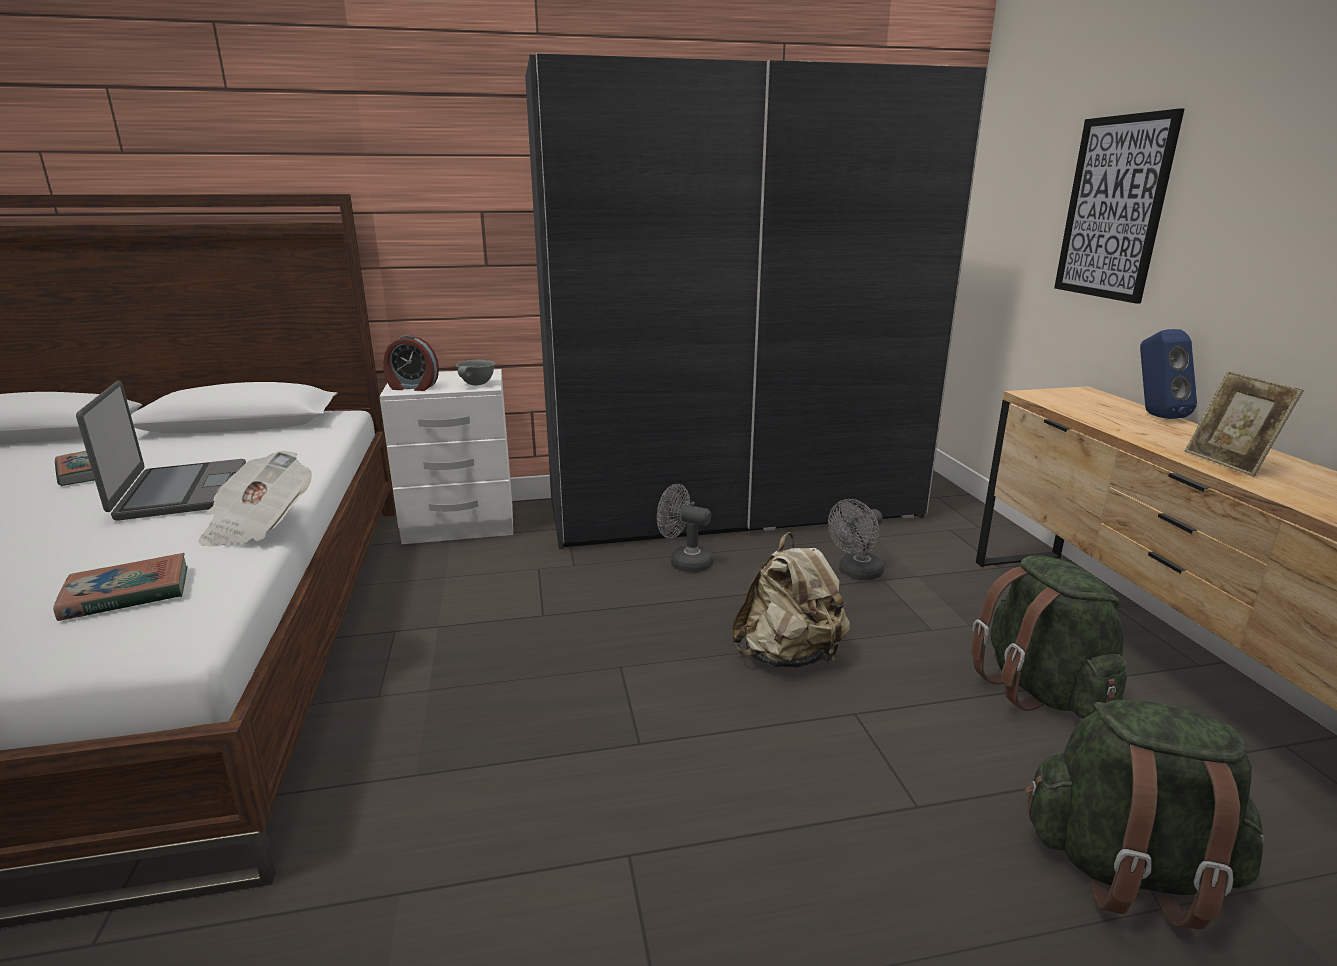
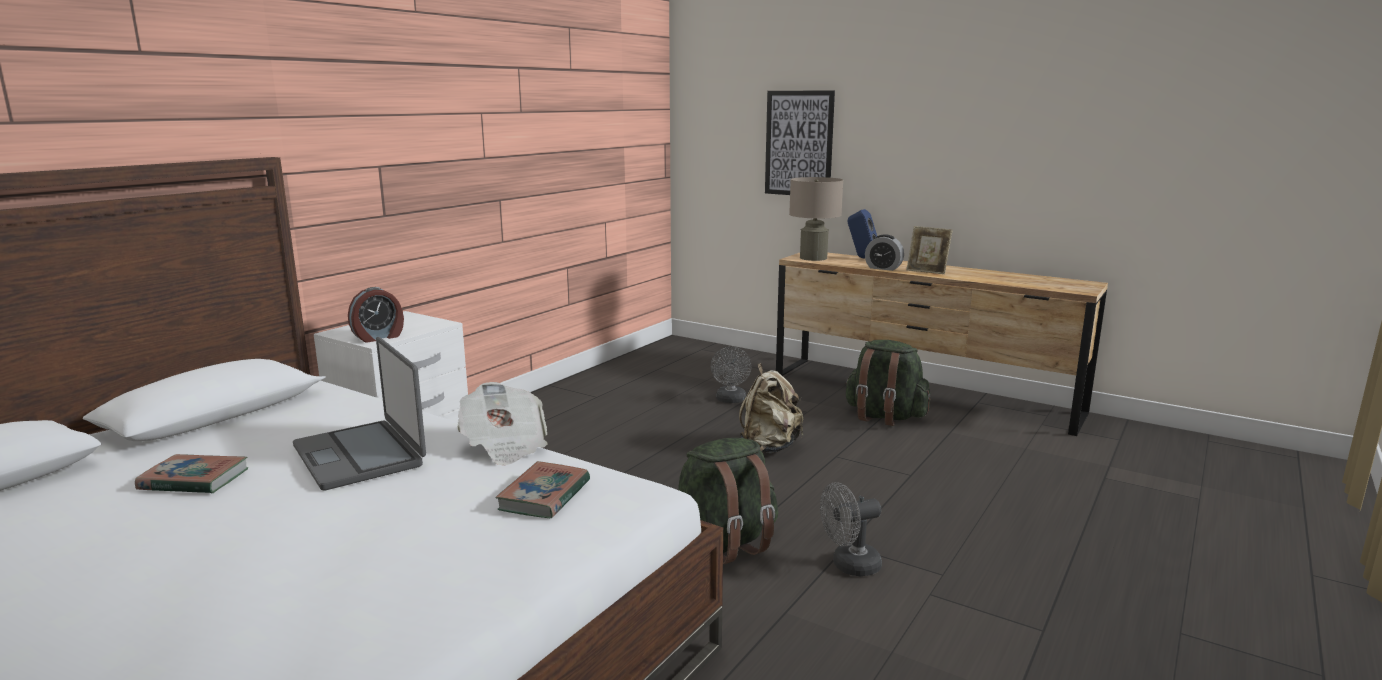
camera: 45 degrees left, 5 degrees down
(181, 491) = (360, 455): laptop -> laptop turned 150 degrees counterclockwise
(477, 384) = (429, 323): grey bowl -> none
(684, 562) = (627, 429): grey fan -> grey fan (849, 566)
(733, 509) = (597, 391): grey wardrobe -> none
(1064, 399) = (813, 258): none -> beige table lamp
(1126, 868) = (992, 459): green backpack -> green backpack (723, 544)
(1147, 439) = (883, 268): none -> alarm clock

